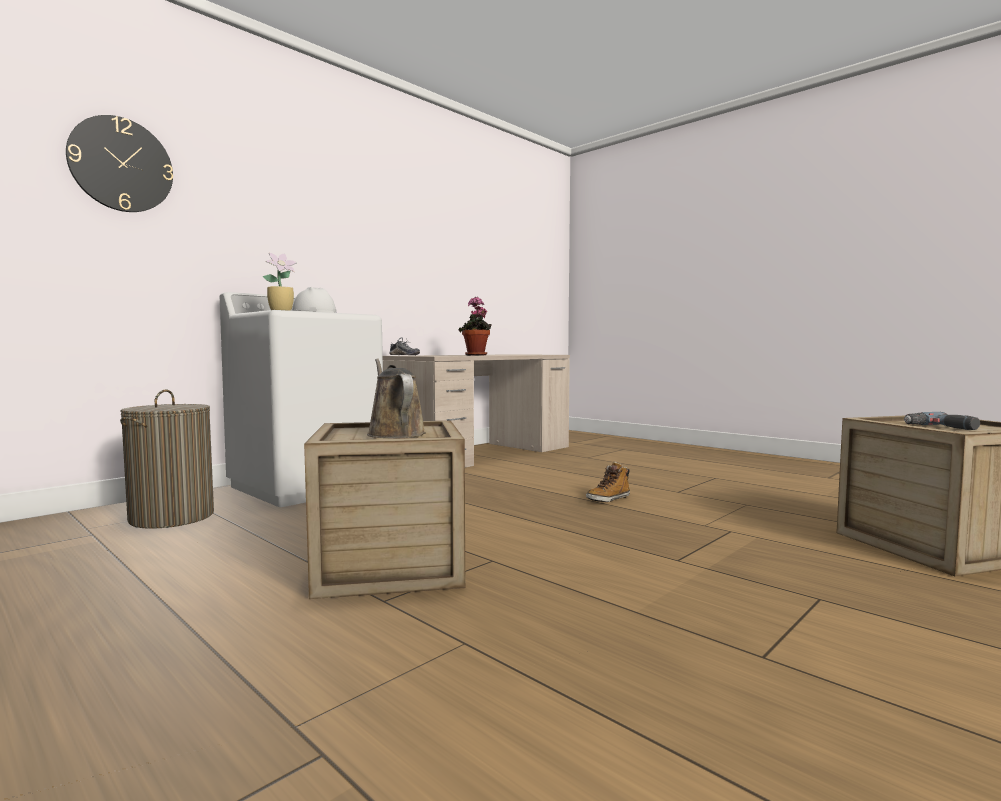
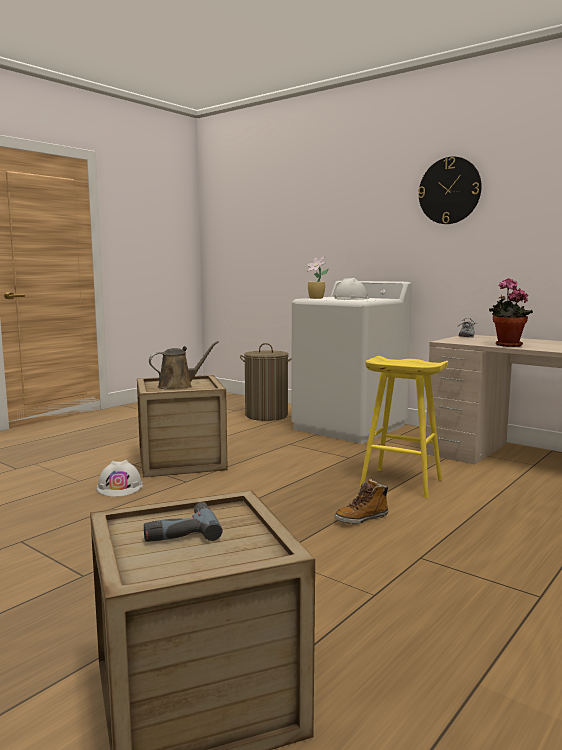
camera: 85 degrees right, 5 degrees up
(121, 165) = (301, 206): wall clock -> wall clock (449, 191)
(511, 602) = (120, 487): none -> white hard hat
(517, 485) = (400, 483): none -> yellow stool
(608, 499) = (361, 518): boot -> boot turned 75 degrees counterclockwise

